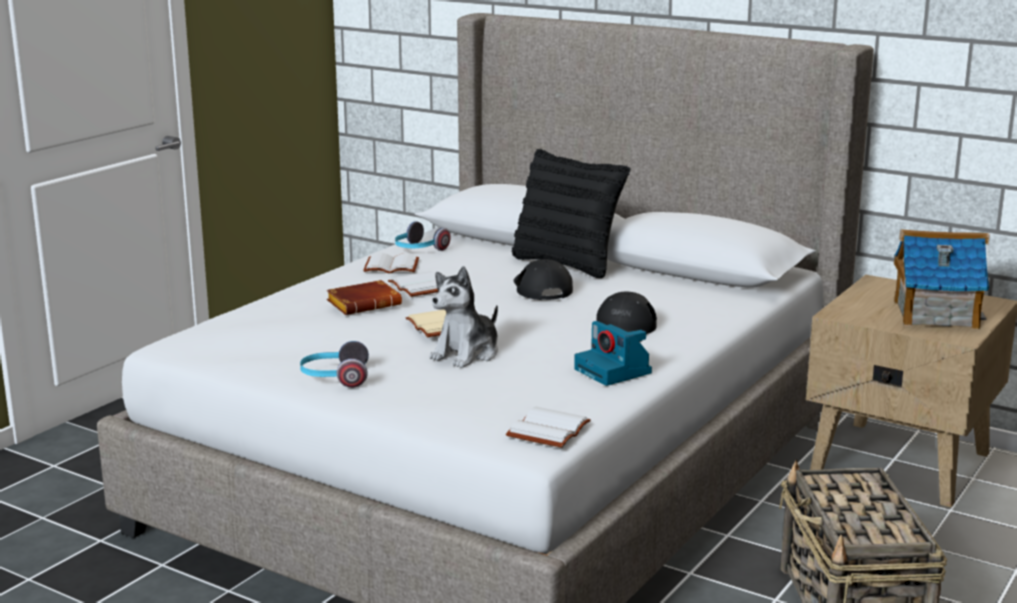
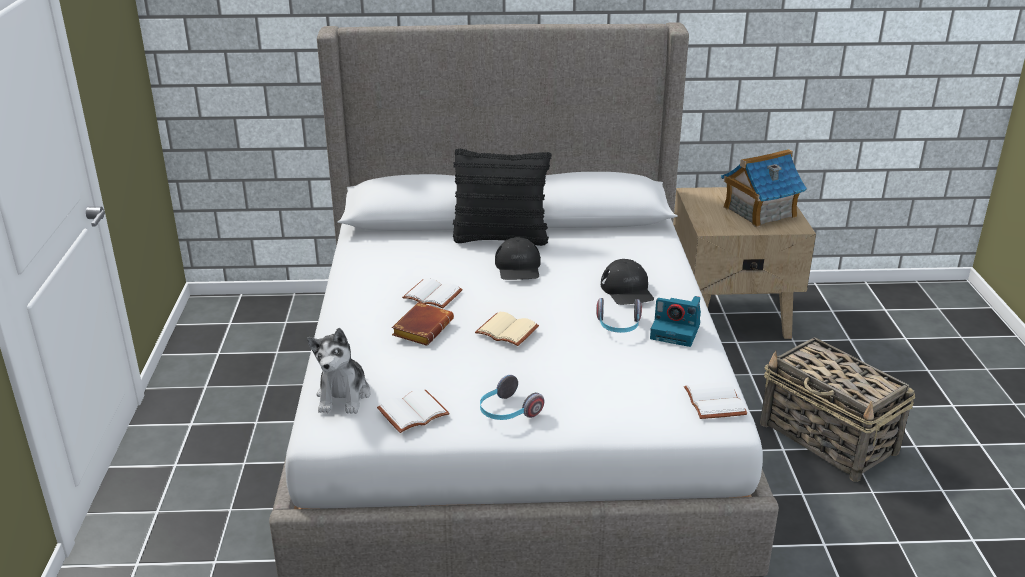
camera: 35 degrees left, 10 degrees up
(390, 267) = (376, 281): white book -> white book (413, 414)
(419, 250) = (371, 256): headphones -> headphones (618, 327)
(467, 354) = (561, 351): plush toy -> plush toy (343, 396)
(541, 287) = (518, 267): black cap -> black cap turned 135 degrees counterclockwise

